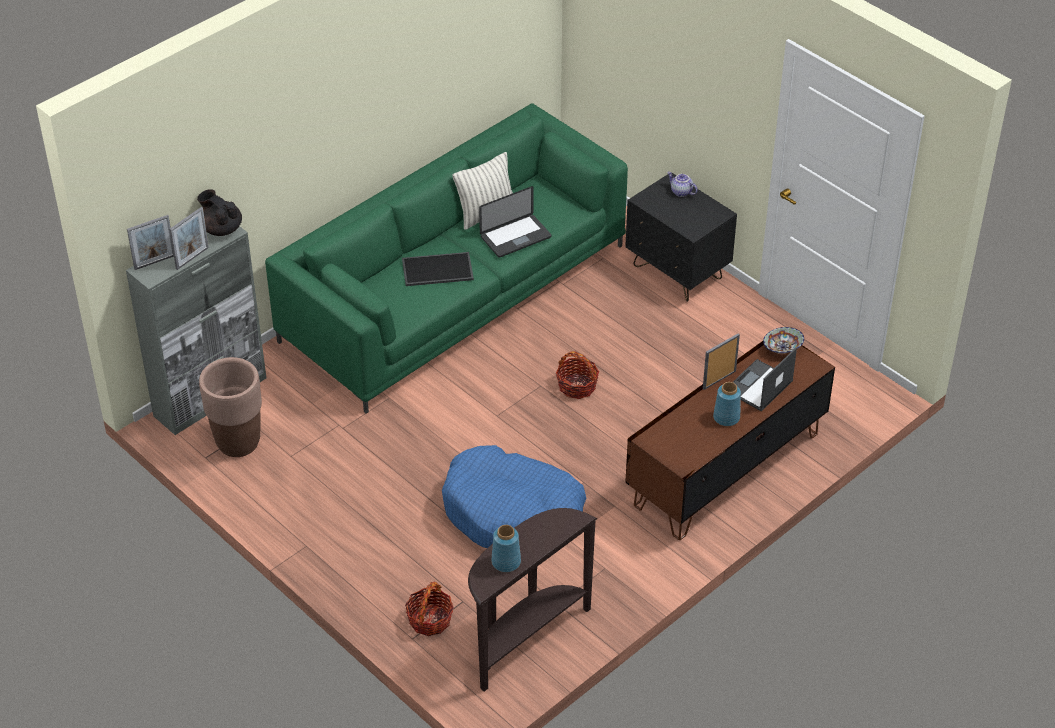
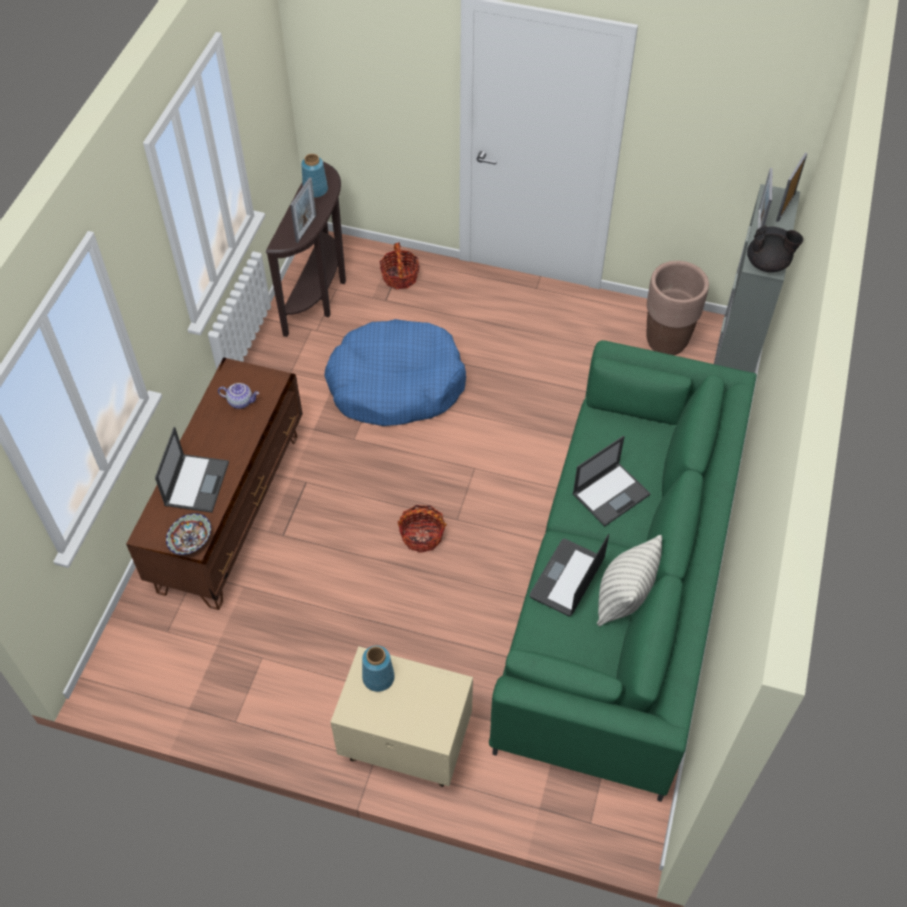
camera: 150 degrees right, 10 degrees up
(437, 270) = (611, 493): tray -> laptop
(677, 272) = (405, 745): black nightstand -> beige nightstand
(680, 192) = (417, 723): teapot -> teapot (241, 401)
(719, 380) = (240, 472): picture frame -> picture frame (306, 229)
(726, 417) = (214, 434): blue vase -> blue vase (379, 677)

